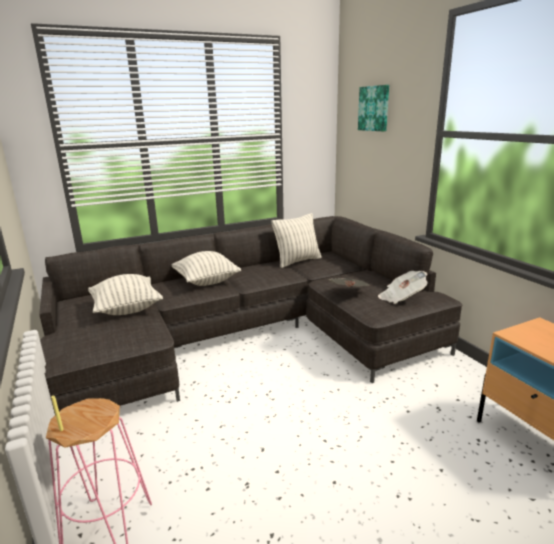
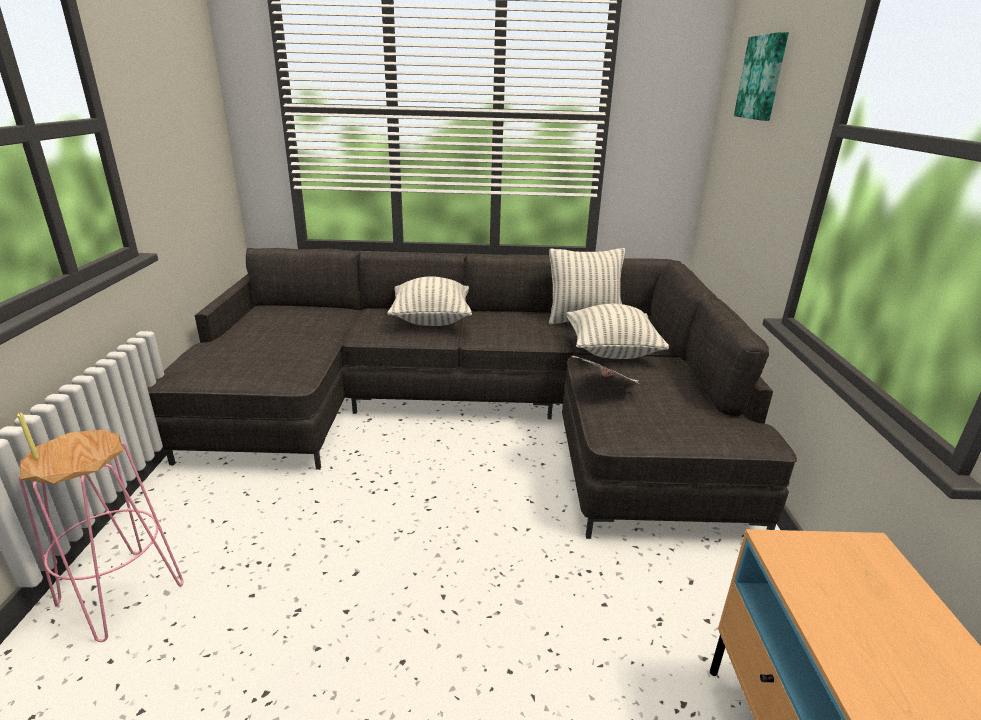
camera: 25 degrees right, 5 degrees up
(127, 309) = (304, 333): pillow -> pillow (611, 351)
(401, 298) = (685, 418): newspaper -> none

